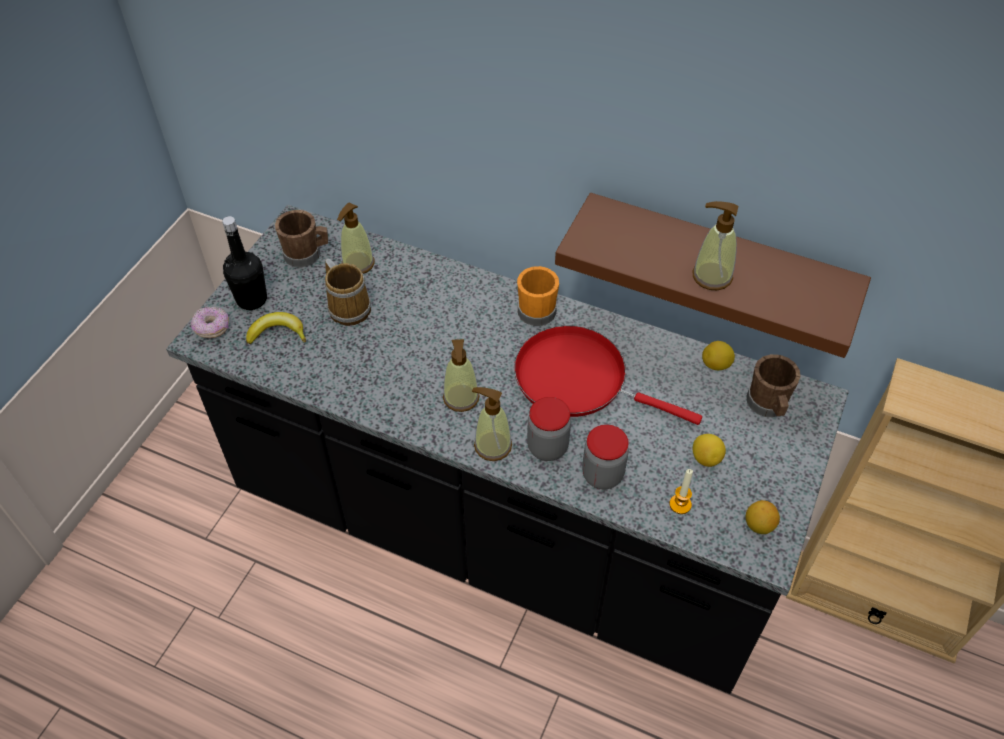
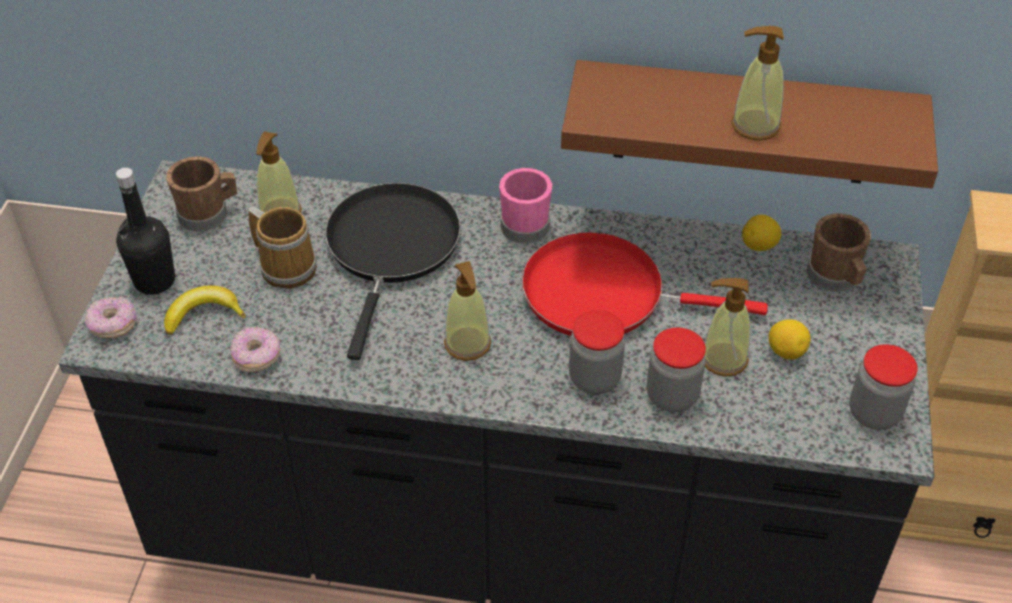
camera: 15 degrees left, 5 degrees down
(304, 374) = (257, 357): none -> donut
(430, 309) = (391, 249): none -> black frying pan
(492, 445) = (526, 391): soap dispenser -> soap dispenser (723, 359)
(537, 308) = (524, 223): orange mug -> pink mug
(680, 504) = (775, 409): candle -> none
(759, 525) = (874, 413): lemon -> jar

